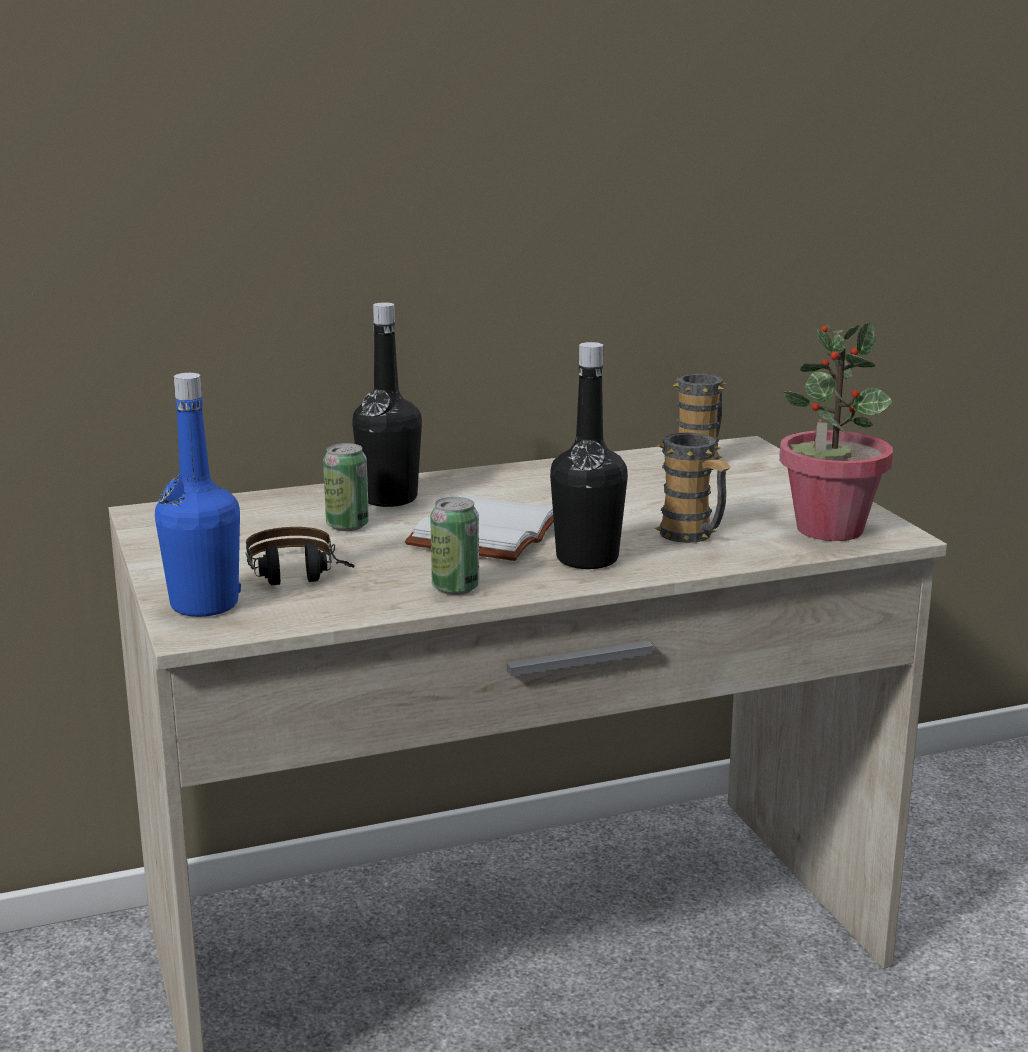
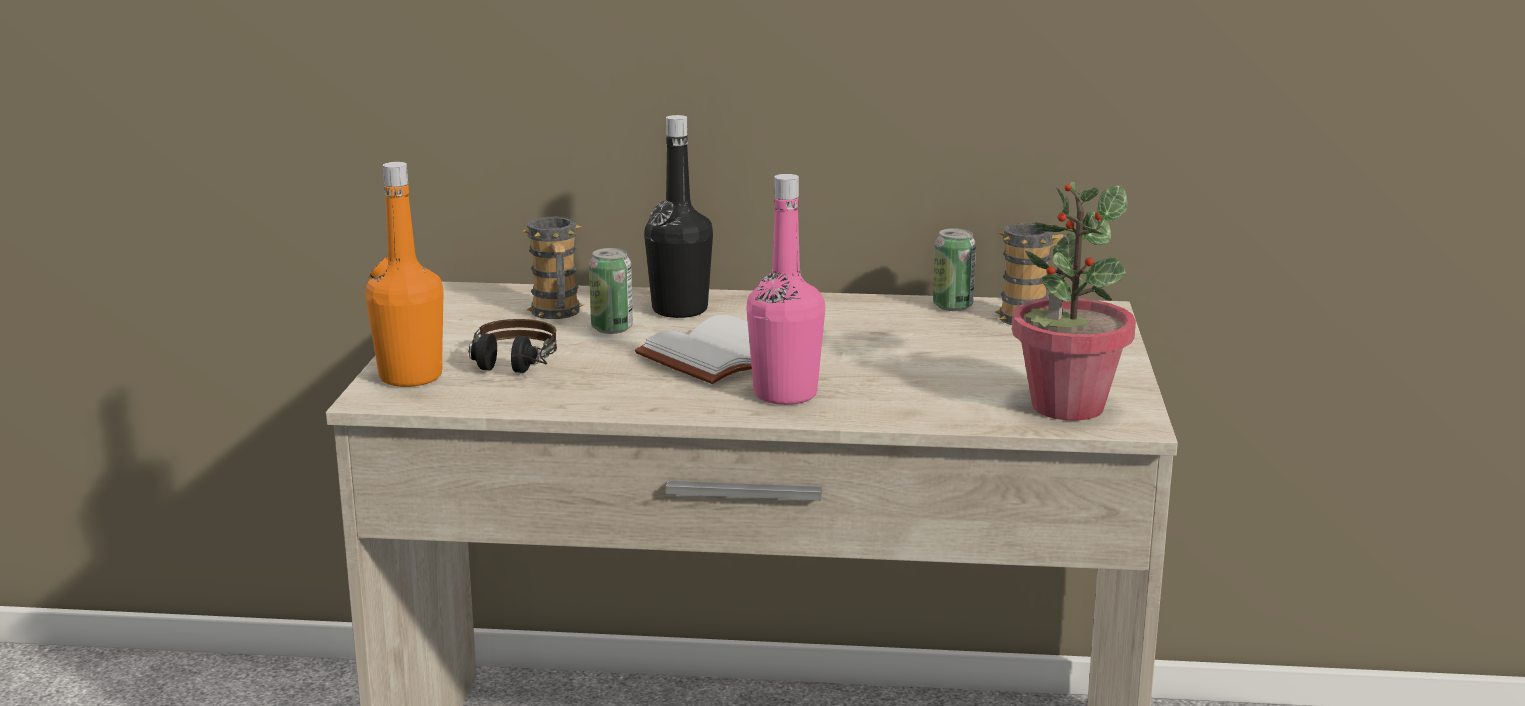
camera: 25 degrees right, 0 degrees up
(204, 605) = (410, 377): blue bottle -> orange bottle
(455, 588) = (632, 399): can -> can (952, 306)
(587, 559) = (785, 394): black bottle -> pink bottle
(693, 536) = (917, 390): mug -> mug (557, 314)

